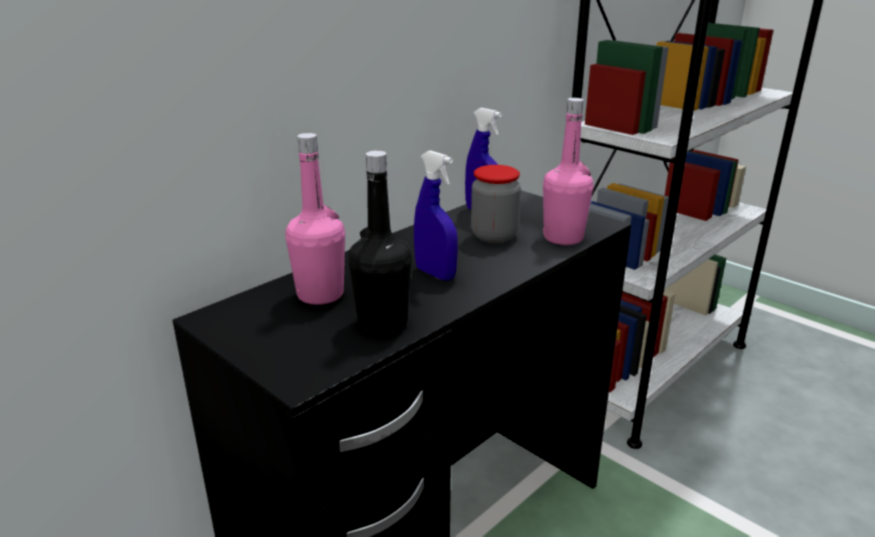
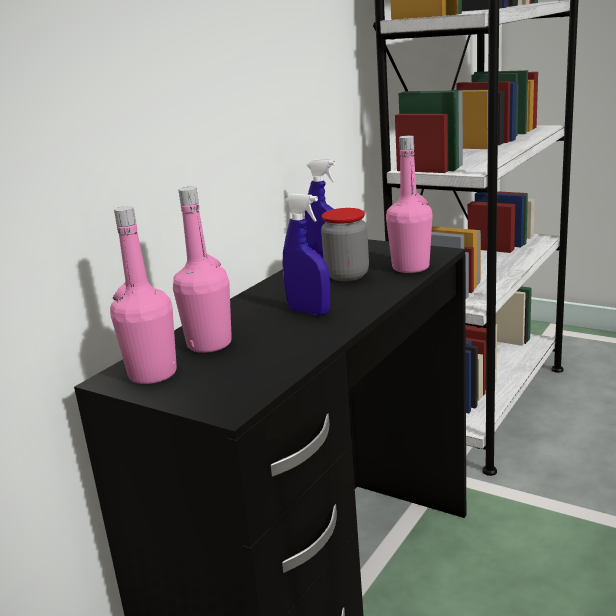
camera: 10 degrees left, 5 degrees down
(250, 320) = (152, 374): none -> pink bottle
(382, 322) = (281, 354): black bottle -> none

